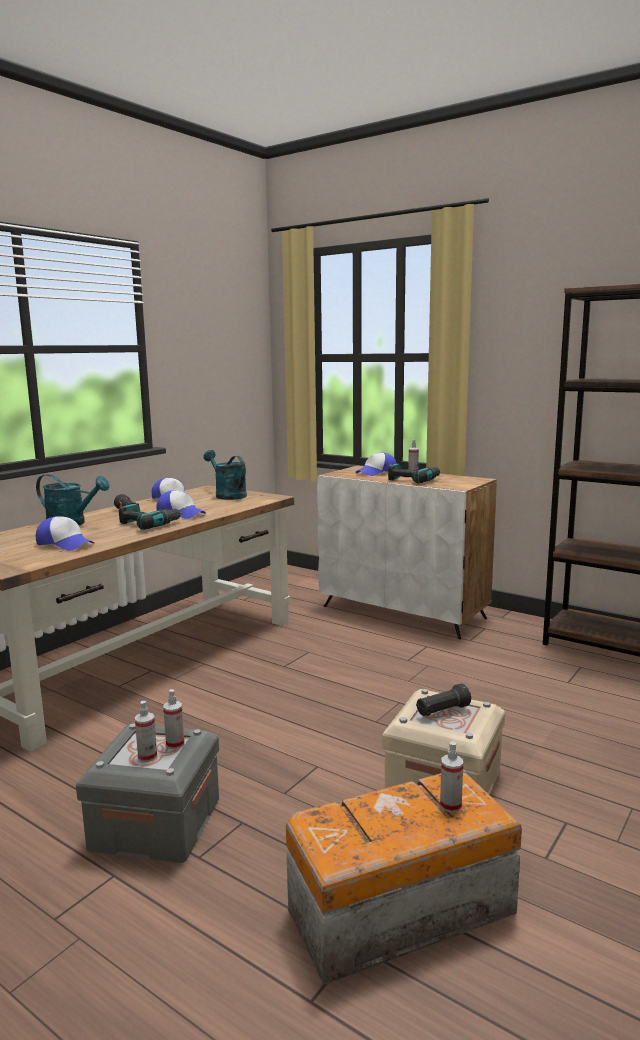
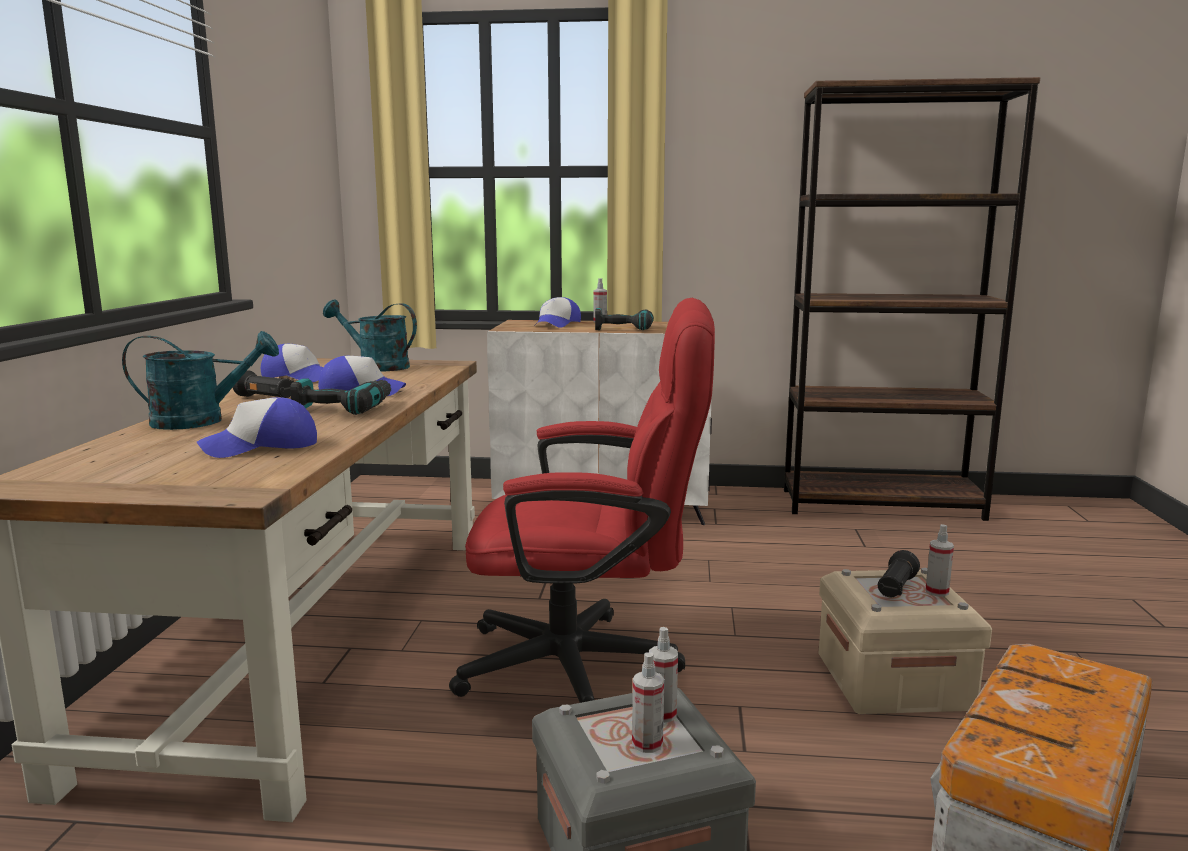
camera: 30 degrees left, 0 degrees up
(65, 544) = (261, 447): cap -> cap turned 150 degrees clockwise
(260, 716) = (589, 666): none -> red office chair
(450, 805) = (1076, 680): spray bottle -> spray bottle (937, 592)

